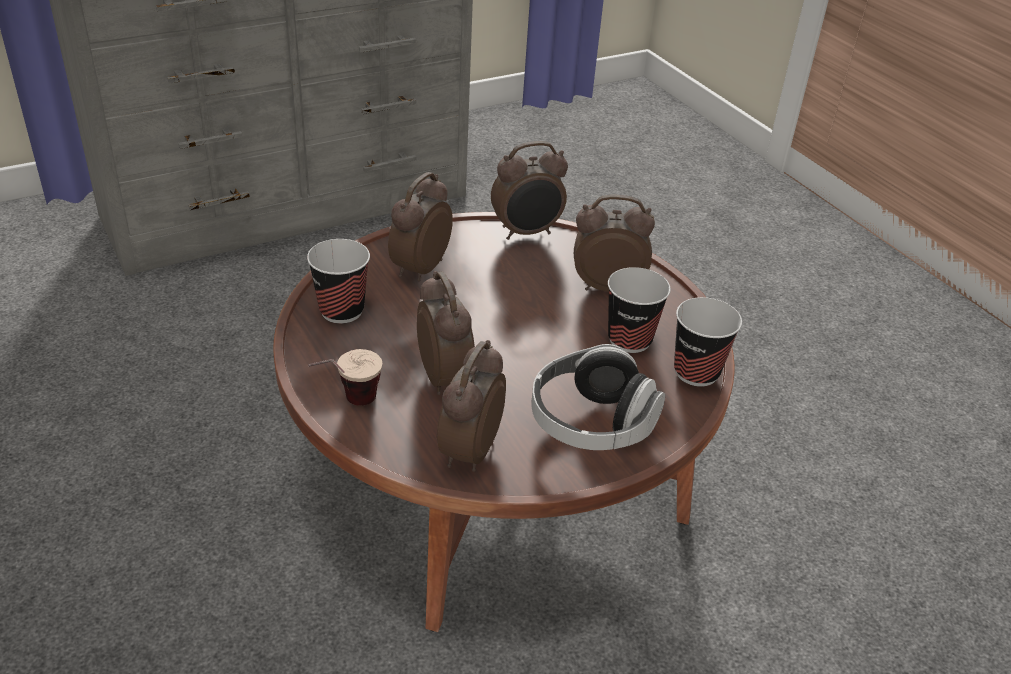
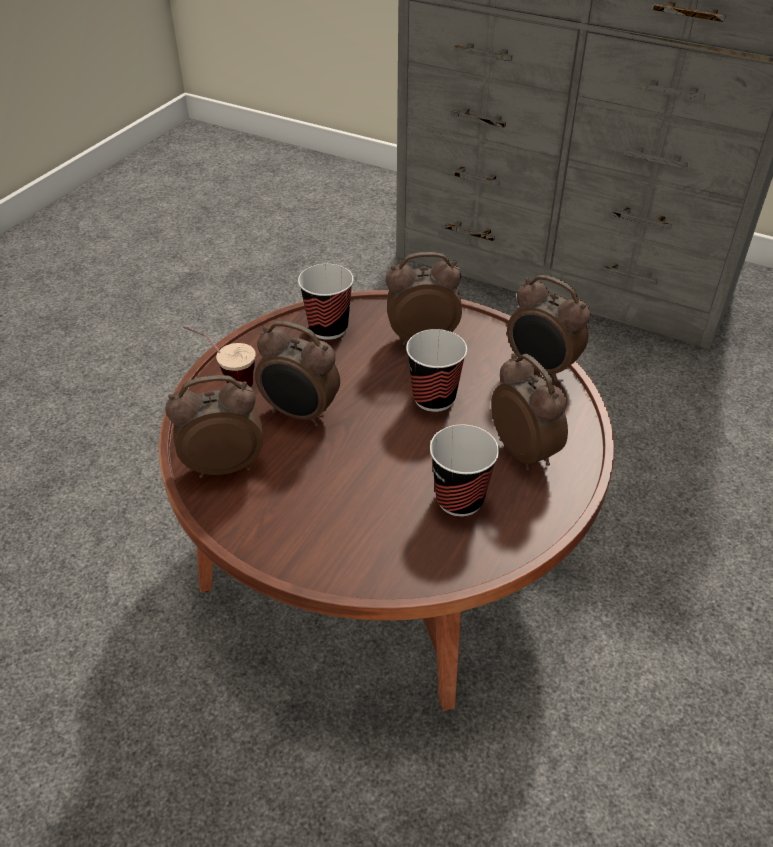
camera: 60 degrees right, 5 degrees up
(445, 377) = (300, 414): alarm clock -> alarm clock turned 75 degrees clockwise
(591, 423) = (313, 520): headphones -> none
(696, 372) = (451, 563): cup -> cup (434, 398)

